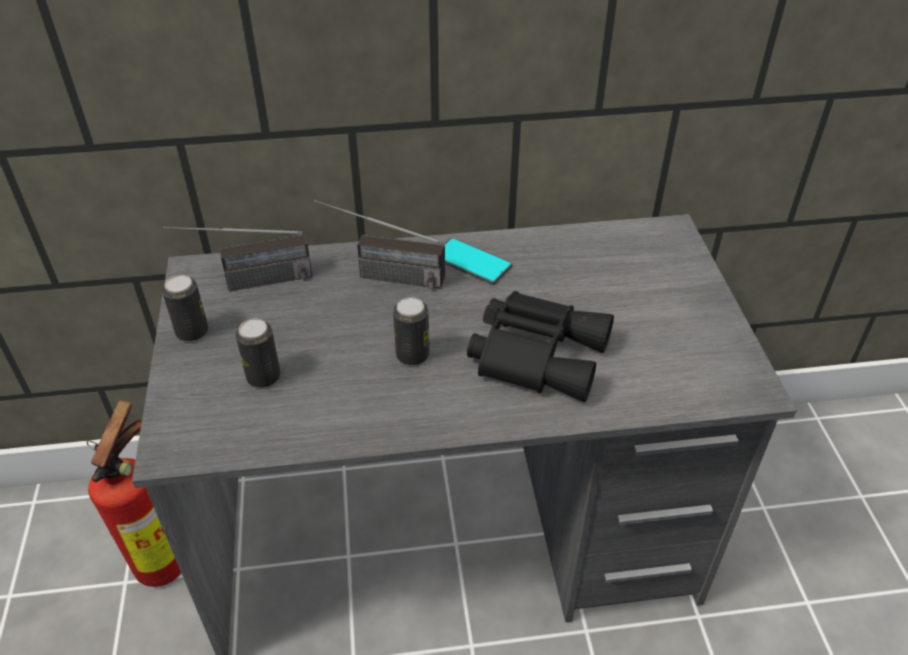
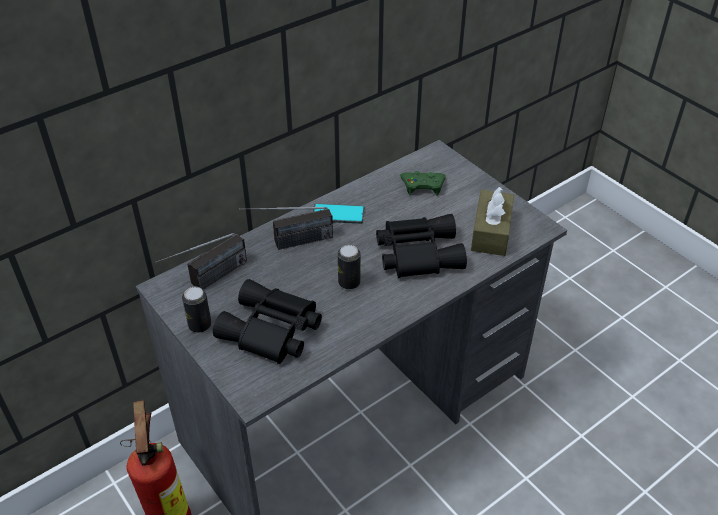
camera: 30 degrees left, 0 degrees up
(263, 377) = (271, 332): can -> black binoculars
(616, 266) = (423, 186): none -> green game controller
(668, 367) = (491, 232): none -> brown tissue box

